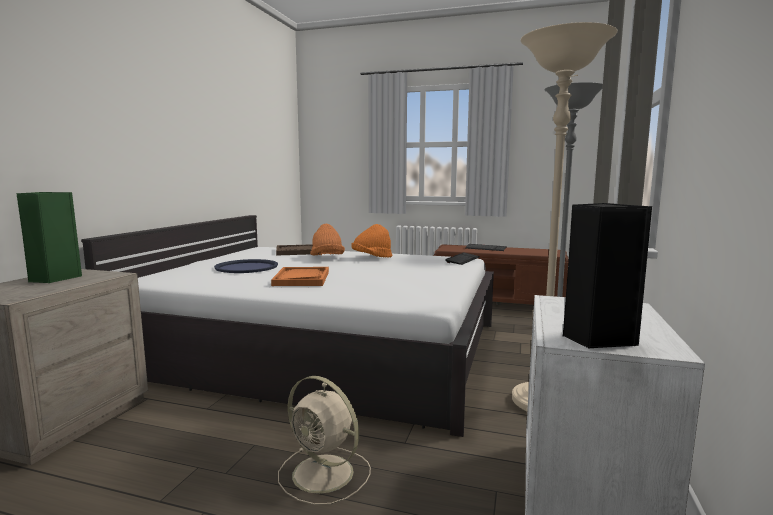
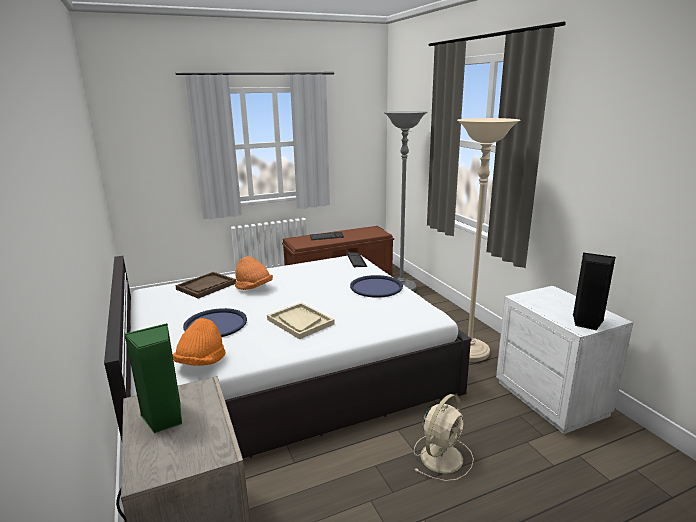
camera: 40 degrees left, 10 degrees up
(301, 278) = (300, 322): orange tray -> beige tray
(325, 474) = (442, 456): beige fan -> beige fan turned 45 degrees counterclockwise
(372, 258) = (289, 277): orange hat -> orange hat (201, 362)
(430, 276) = (376, 287): none -> blue tray

